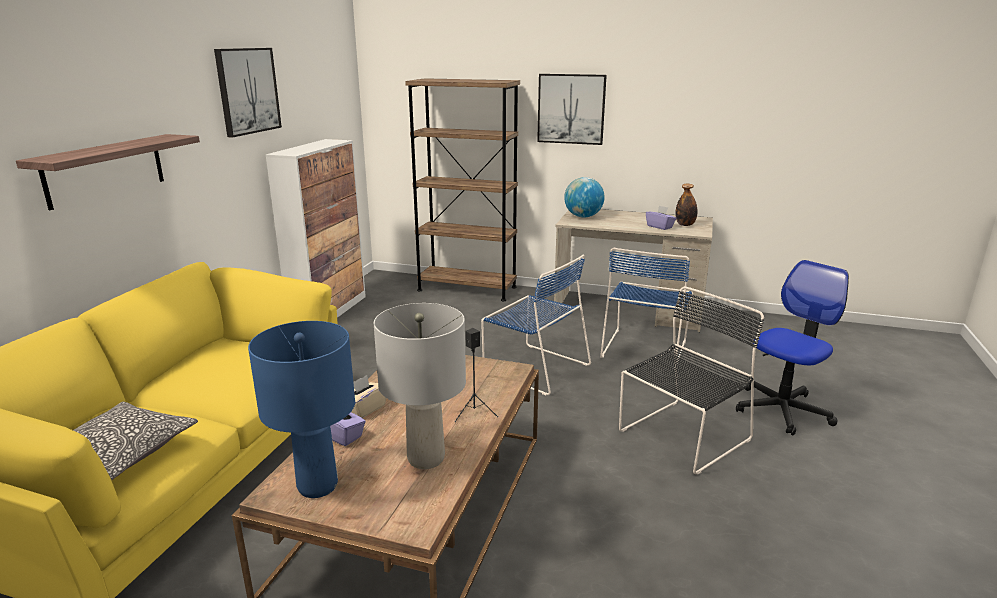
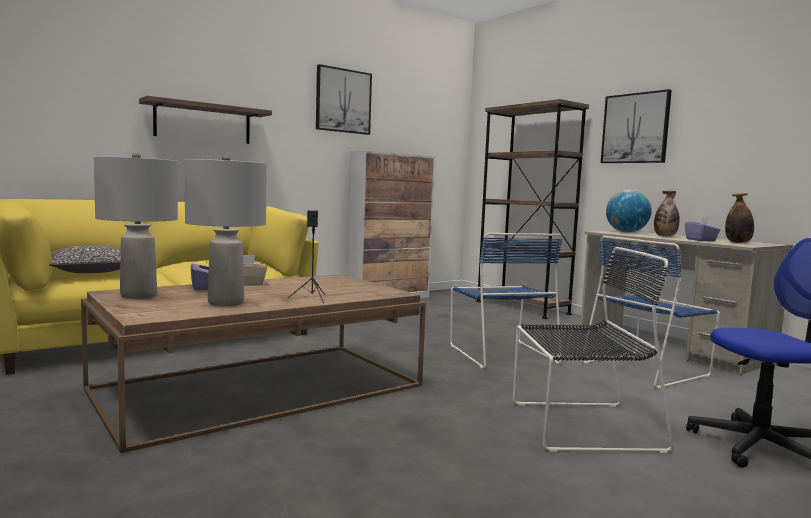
camera: 35 degrees right, 15 degrees down
(317, 486) = (138, 295): blue table lamp -> grey table lamp
(623, 221) = (665, 236): none -> bottle

